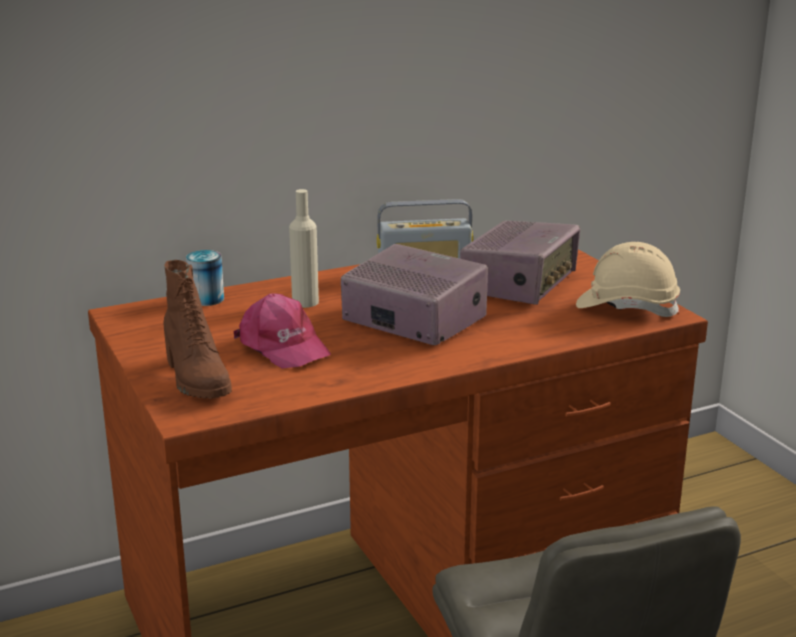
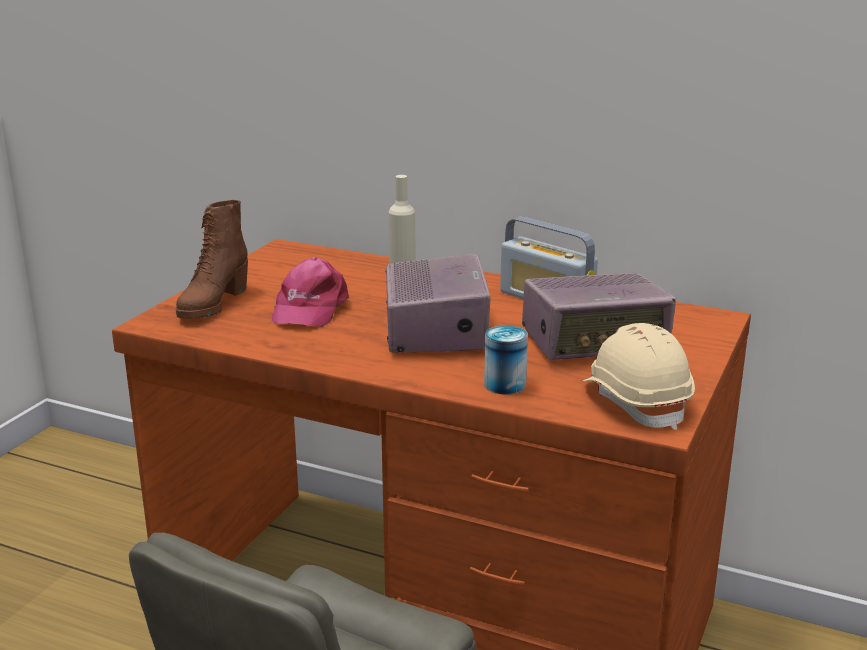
camera: 50 degrees right, 0 degrees up
(206, 299) = (351, 259): can -> can (505, 385)

